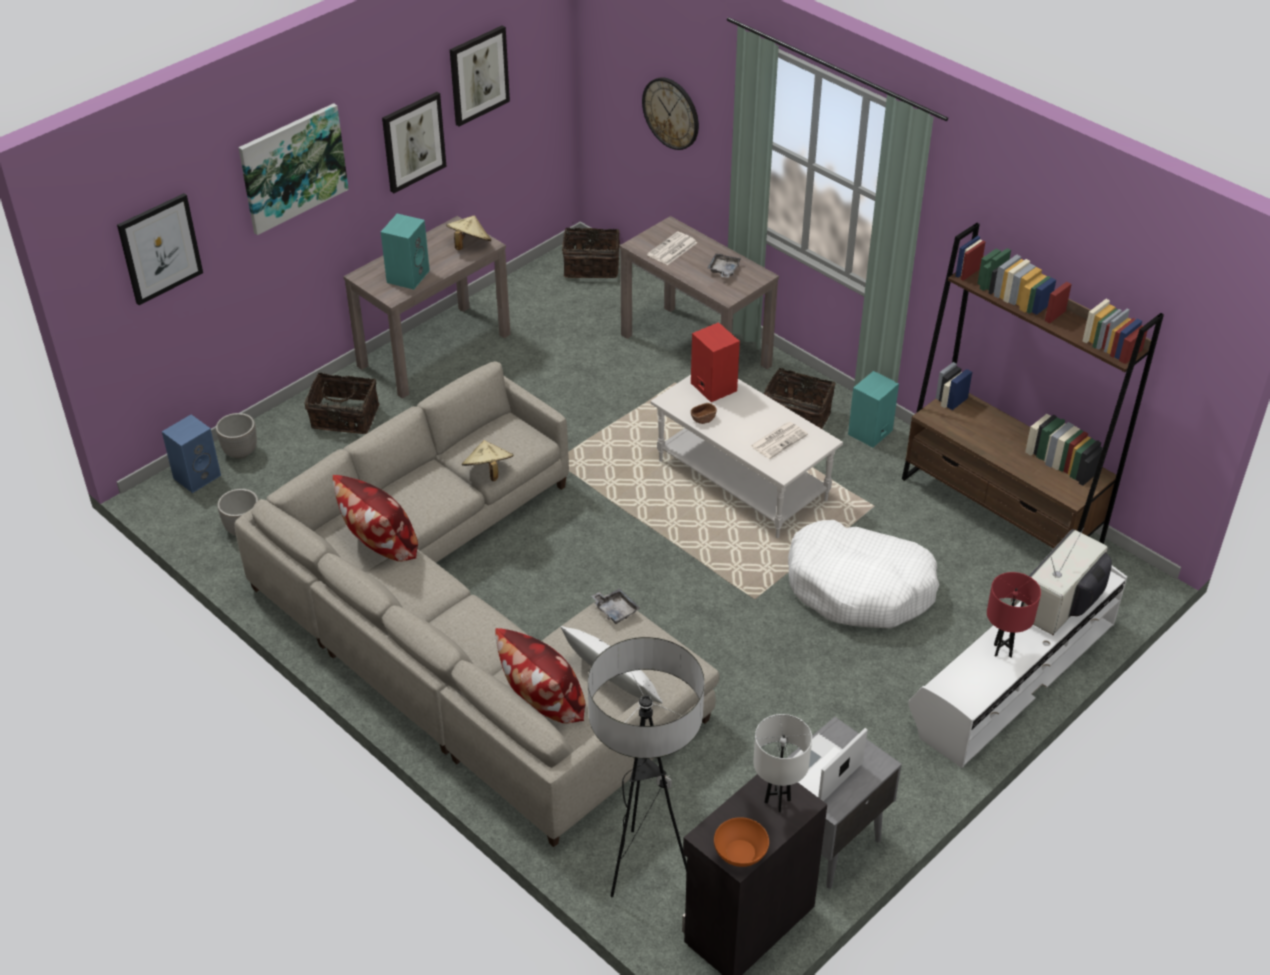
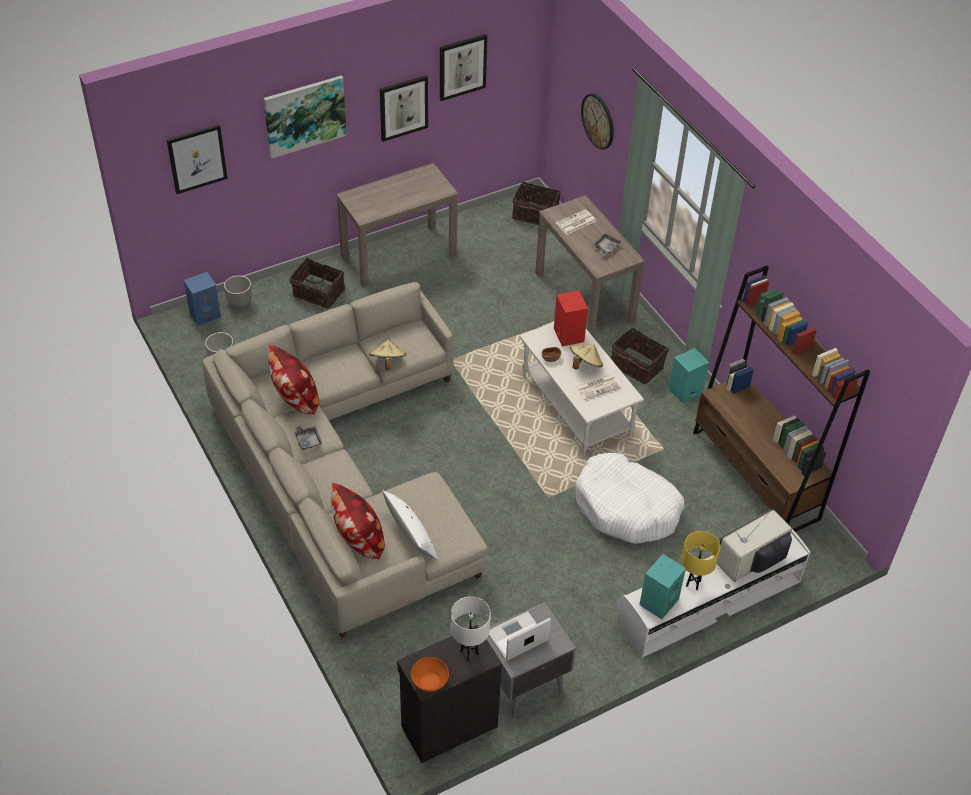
camera: 15 degrees right, 5 degrees up
(407, 275) = (380, 203): turquoise speaker -> turquoise speaker (659, 601)
(469, 245) = (432, 188): beige hat -> beige hat (585, 364)
(615, 610) = (433, 485): grey tray -> grey tray (307, 440)
(645, 867) = (396, 668): floor lamp -> none
(1003, 650) = (693, 583): red table lamp -> yellow table lamp

